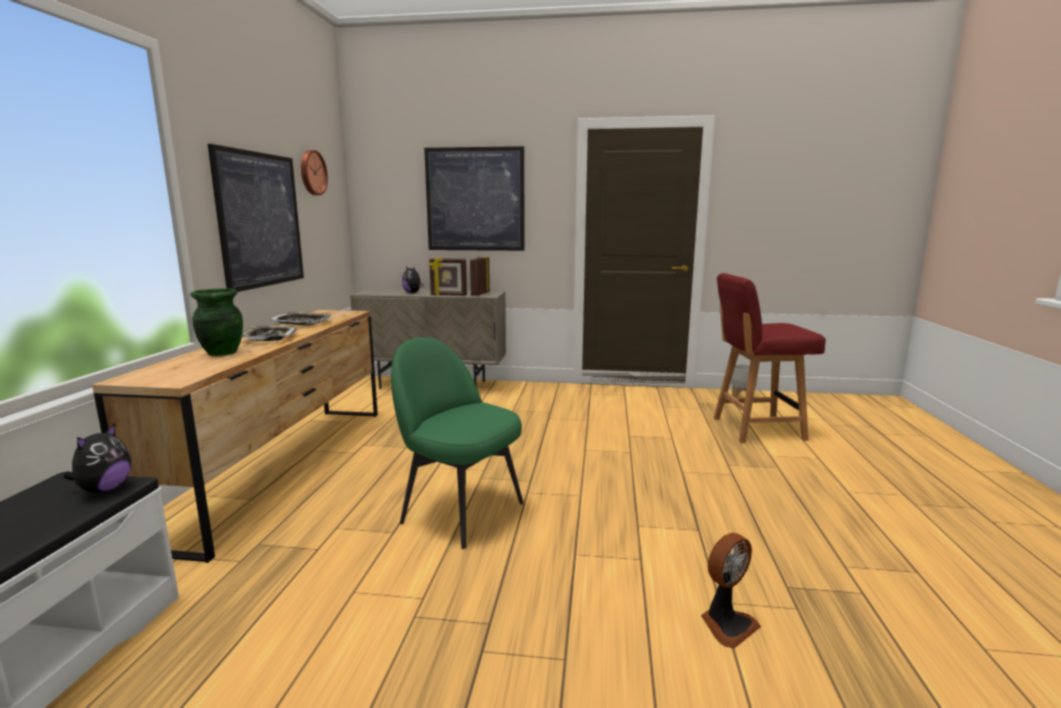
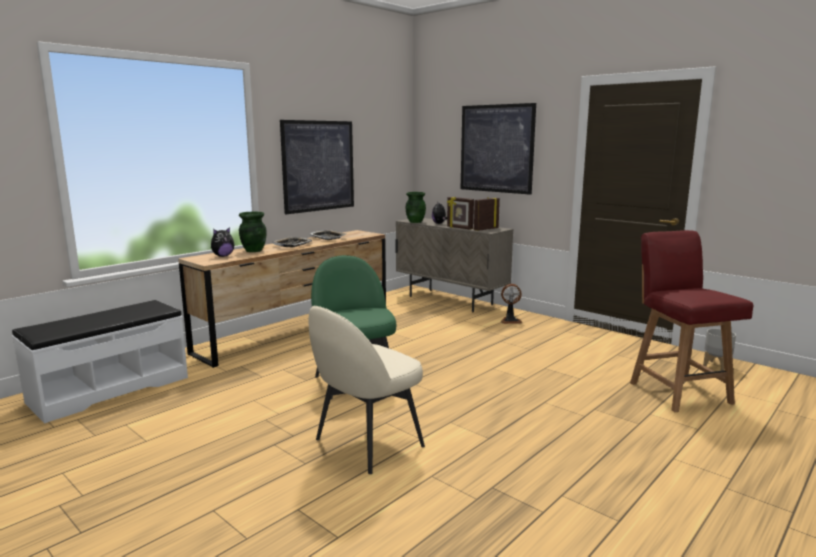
camera: 35 degrees right, 0 degrees up
(104, 489) = (157, 310): plush toy -> plush toy (223, 256)
(312, 173) = (372, 129): wall clock -> none
(379, 294) = (415, 222): none -> green vase
(596, 592) = (366, 444): none -> beige chair
(726, 624) = (415, 486): fan -> fan (510, 320)
(755, 429) = (678, 392): red chair -> red chair turned 45 degrees clockwise

